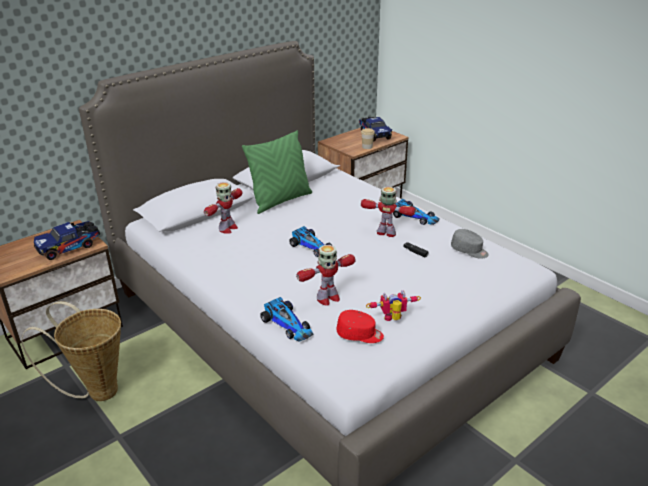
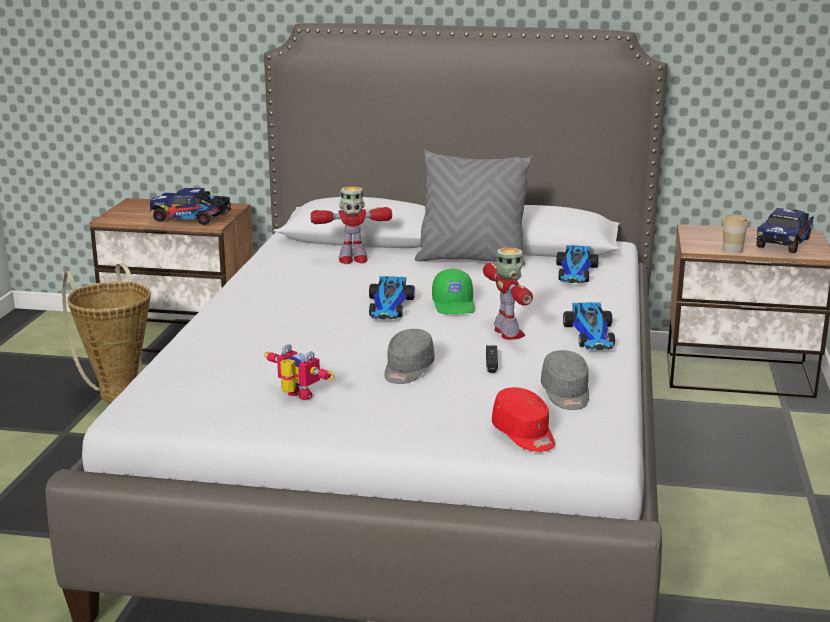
camera: 50 degrees right, 10 degrees down
(280, 201) = (471, 260): green pillow -> grey pillow
(288, 324) = (198, 348): toy car -> toy car (575, 273)
(327, 298) = (280, 347): toy robot -> none
(334, 230) = (454, 305): none -> green cap
(360, 335) = (228, 386): red cap -> red cap (524, 434)
(397, 276) = (407, 370): none -> grey cap

